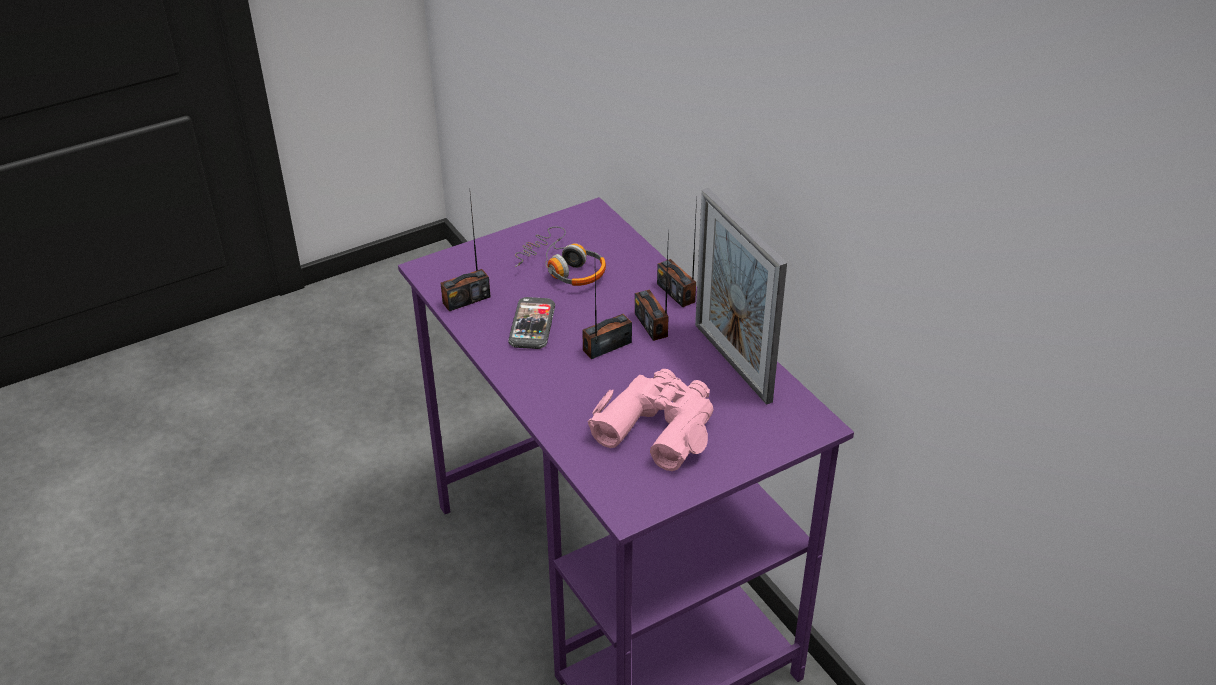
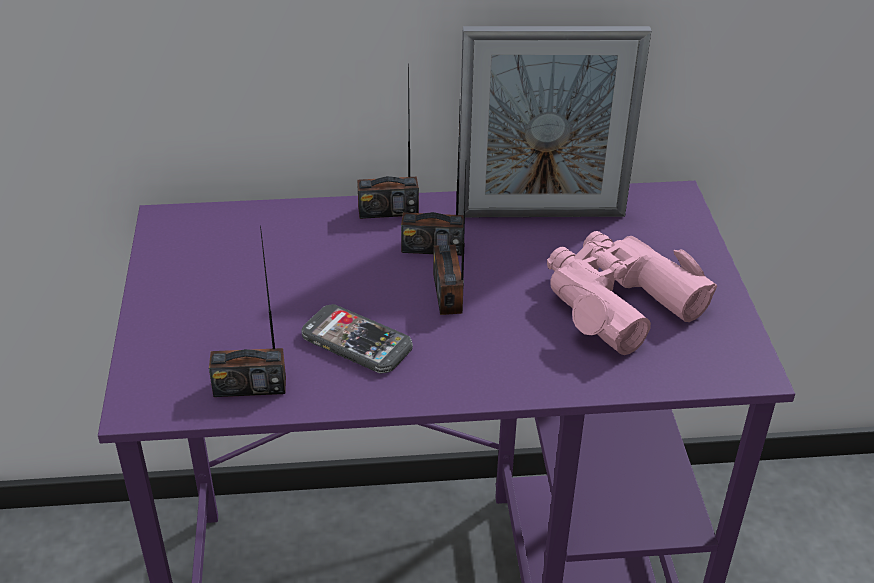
camera: 65 degrees left, 0 degrees up
(466, 299) = (250, 386): radio -> radio turned 90 degrees clockwise
(563, 268) = (261, 279): headphones -> none

